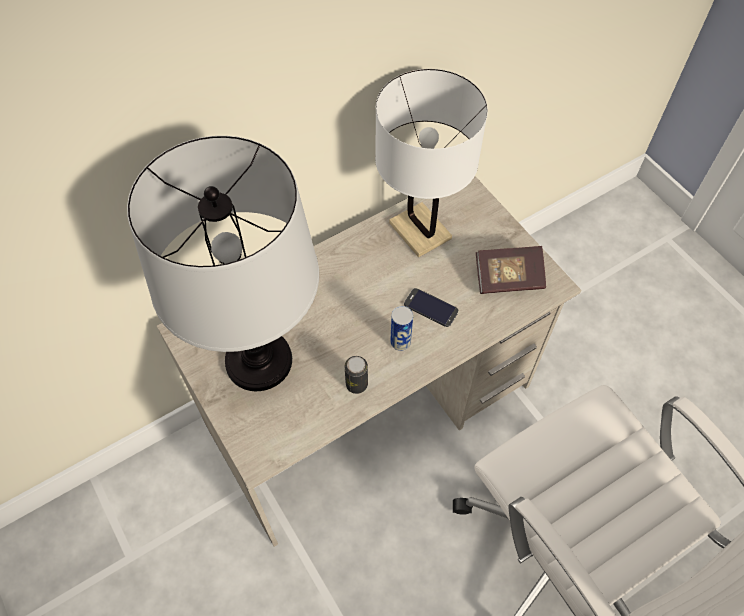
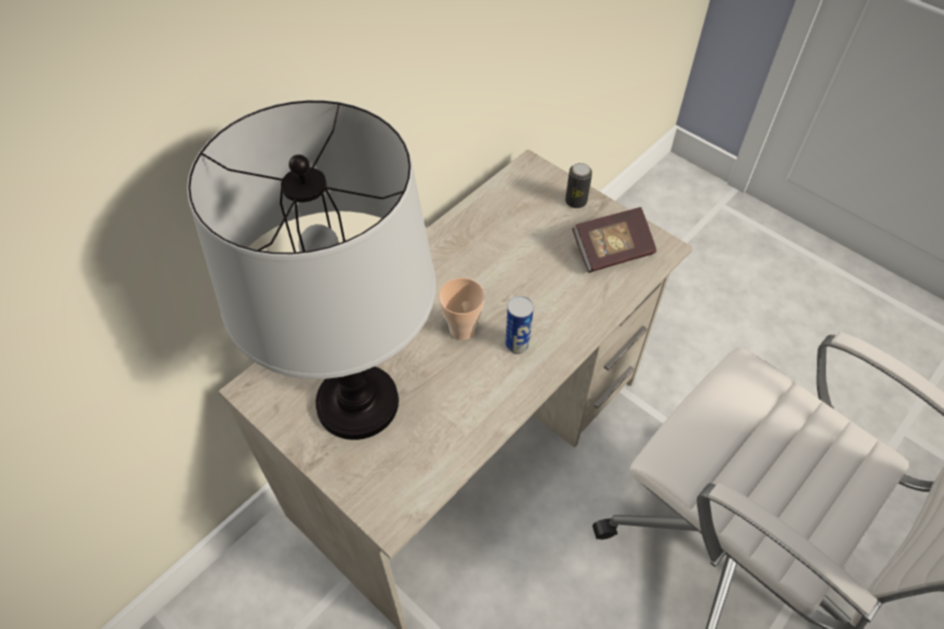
camera: 15 degrees left, 5 degrees down
(356, 384) = (482, 402): can -> can (576, 201)
(359, 319) = (462, 330): none -> cup
(419, 231) = (498, 222): white table lamp -> none
(431, 307) = (538, 299): phone -> none

